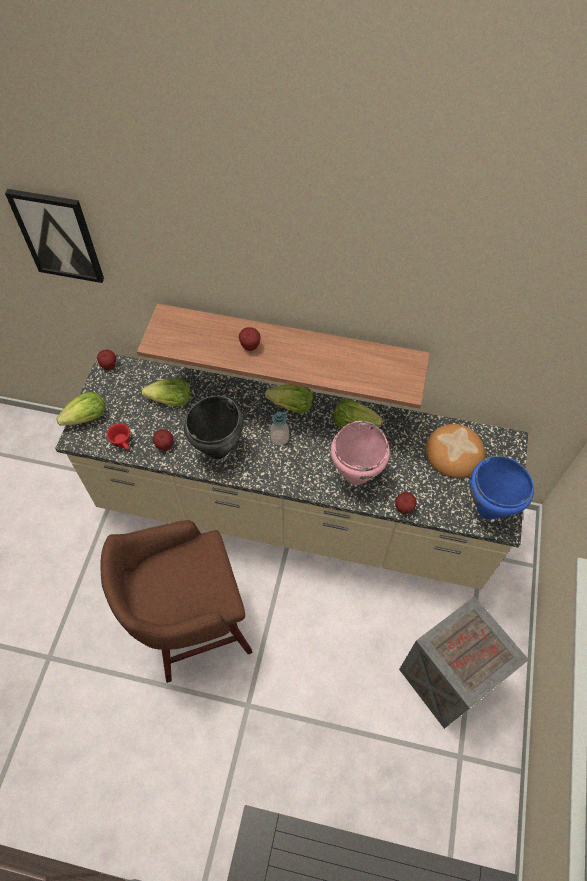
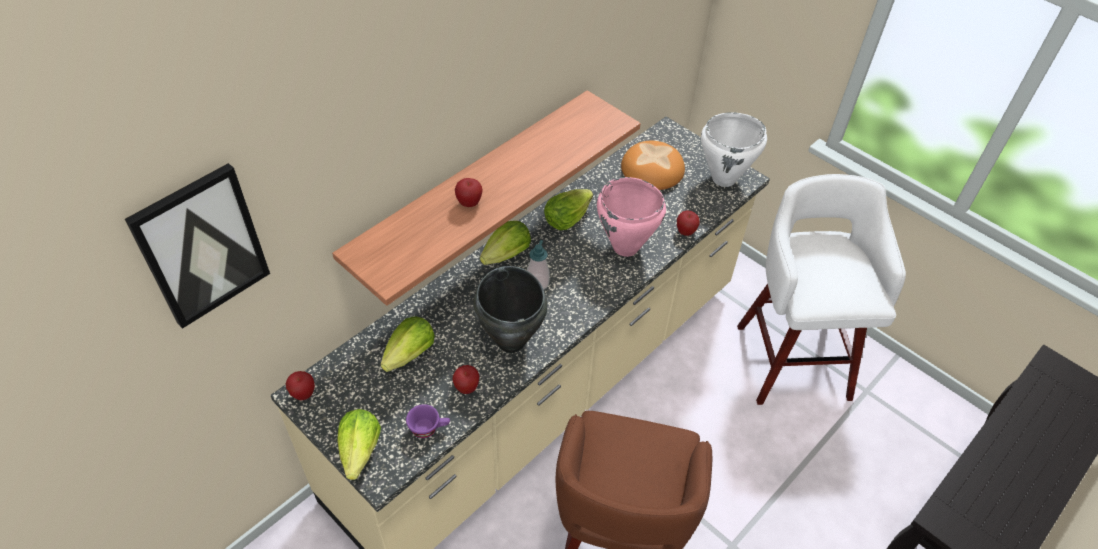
camera: 60 degrees left, 10 degrees down
(123, 443) = (429, 428): red cup -> purple cup
(449, 678) = (792, 358): crate -> white stool
(488, 509) = (724, 179): blue cooking pot -> white cooking pot

